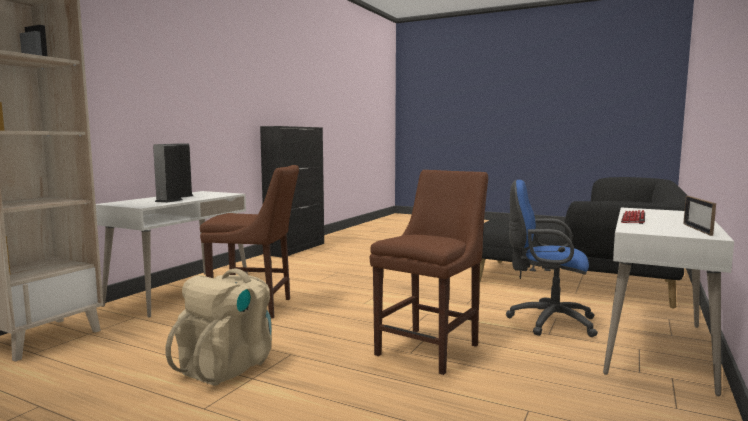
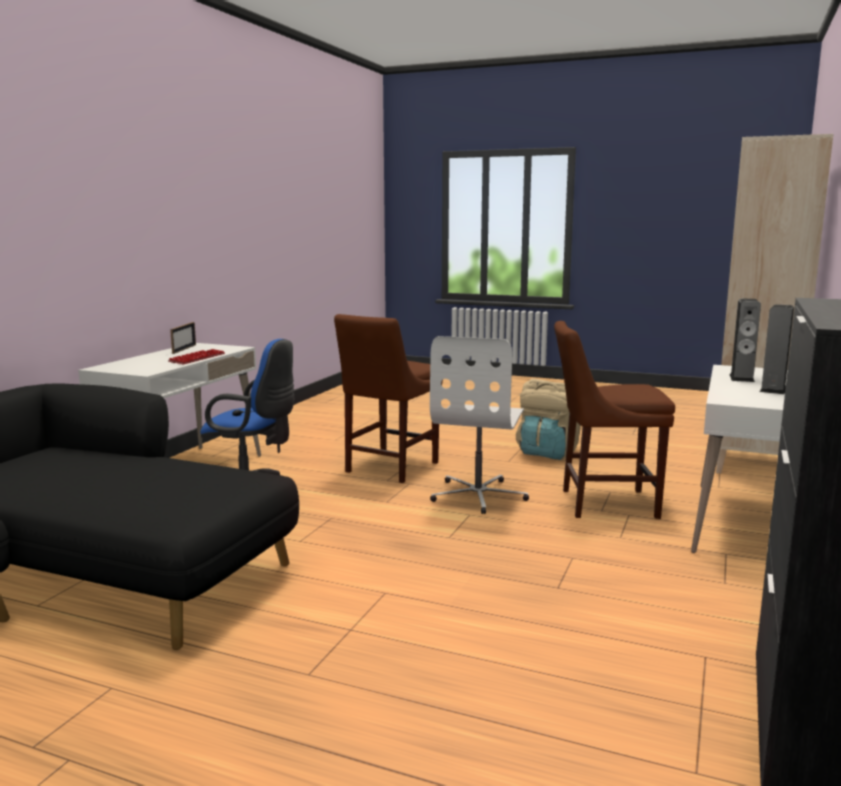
camera: 175 degrees right, 5 degrees up
(349, 316) = (479, 495): none -> white office chair

